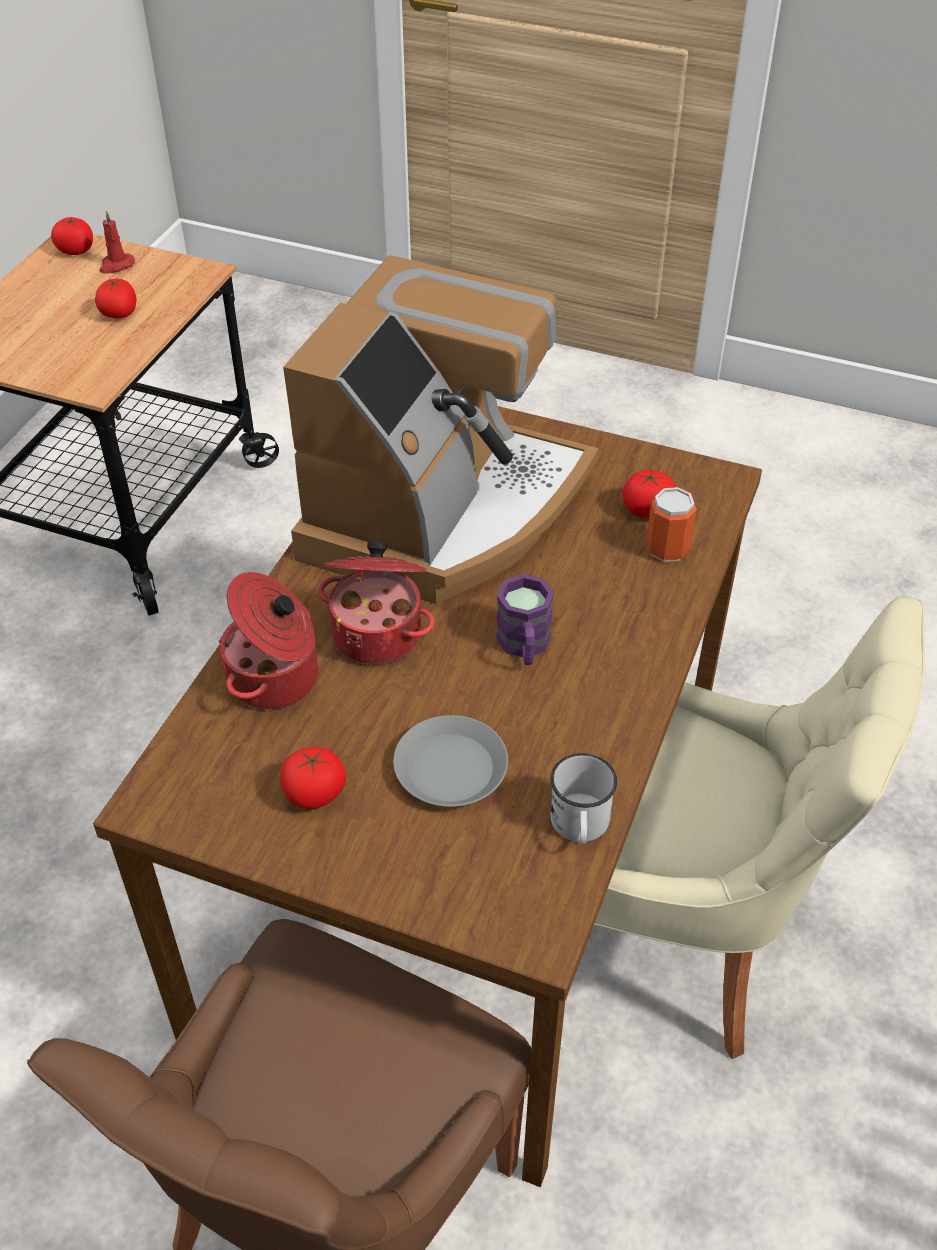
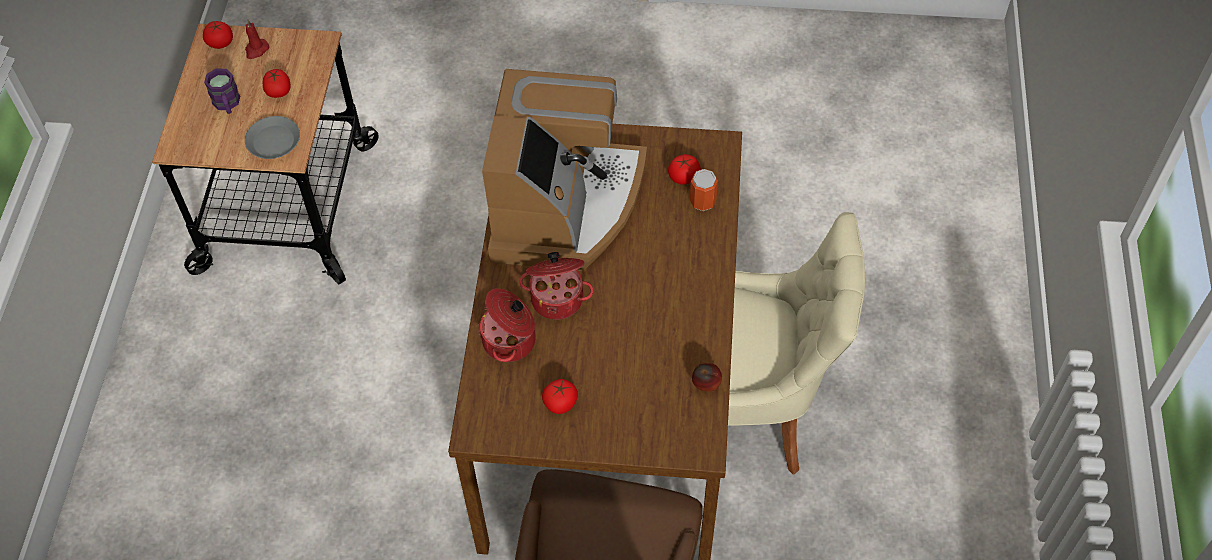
camera: 15 degrees left, 10 degrees up
(451, 768) = (627, 370): grey plate -> grey plate (274, 141)
(524, 646) = (642, 286): purple mug -> purple mug (227, 104)
(580, 827) = (706, 385): white mug -> apple

